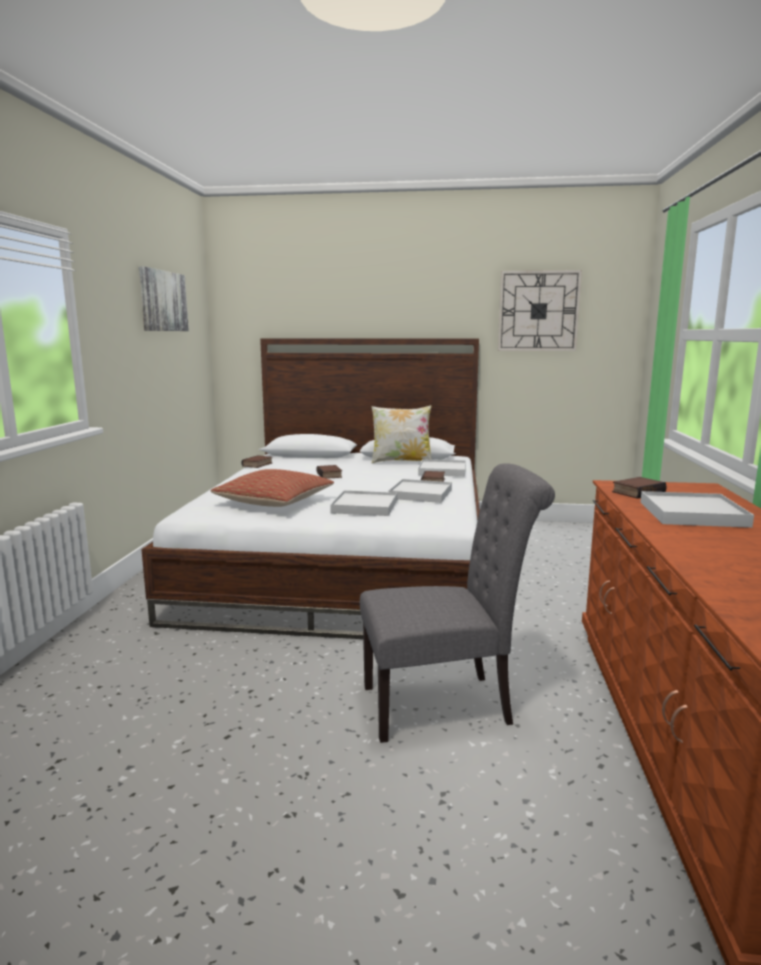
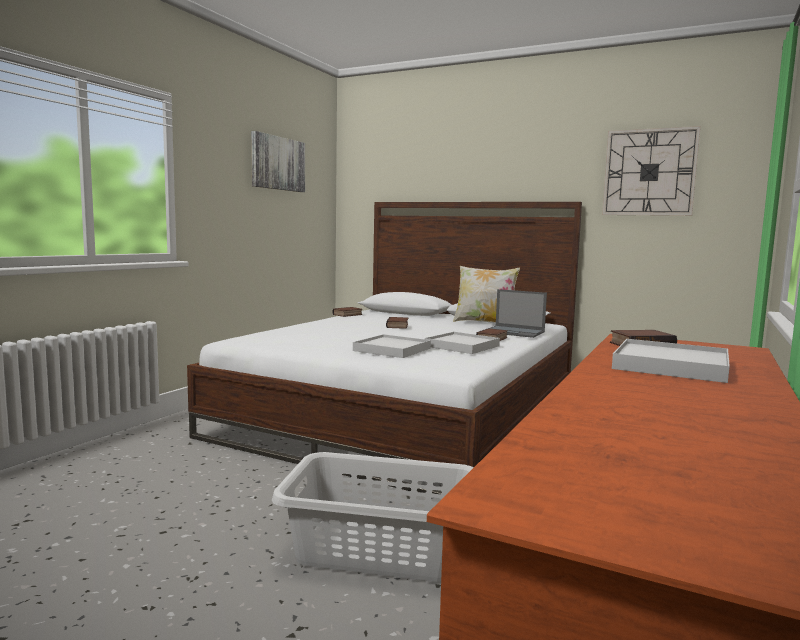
camera: 20 degrees right, 5 degrees down
(275, 502) = (317, 339): pillow -> none
(442, 471) = (514, 332): white tray -> laptop
(446, 704) = (381, 550): grey chair -> grey laundry basket

